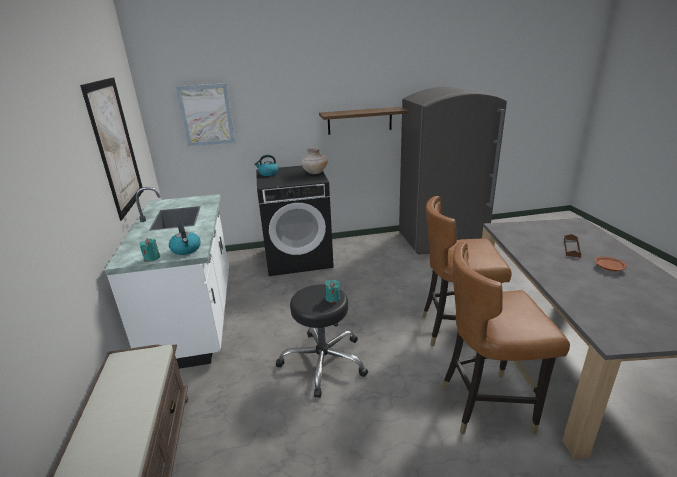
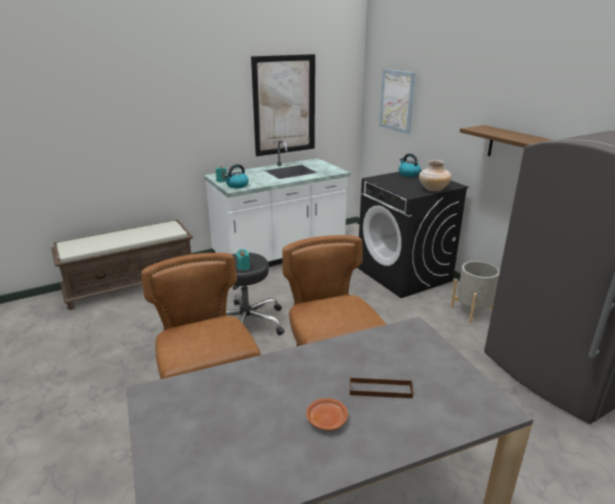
camera: 70 degrees right, 0 degrees up
(368, 246) = (473, 311): none -> grey planter

